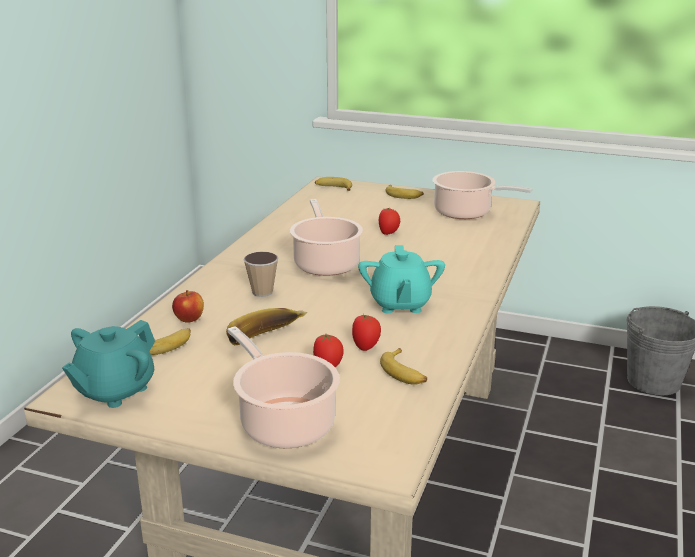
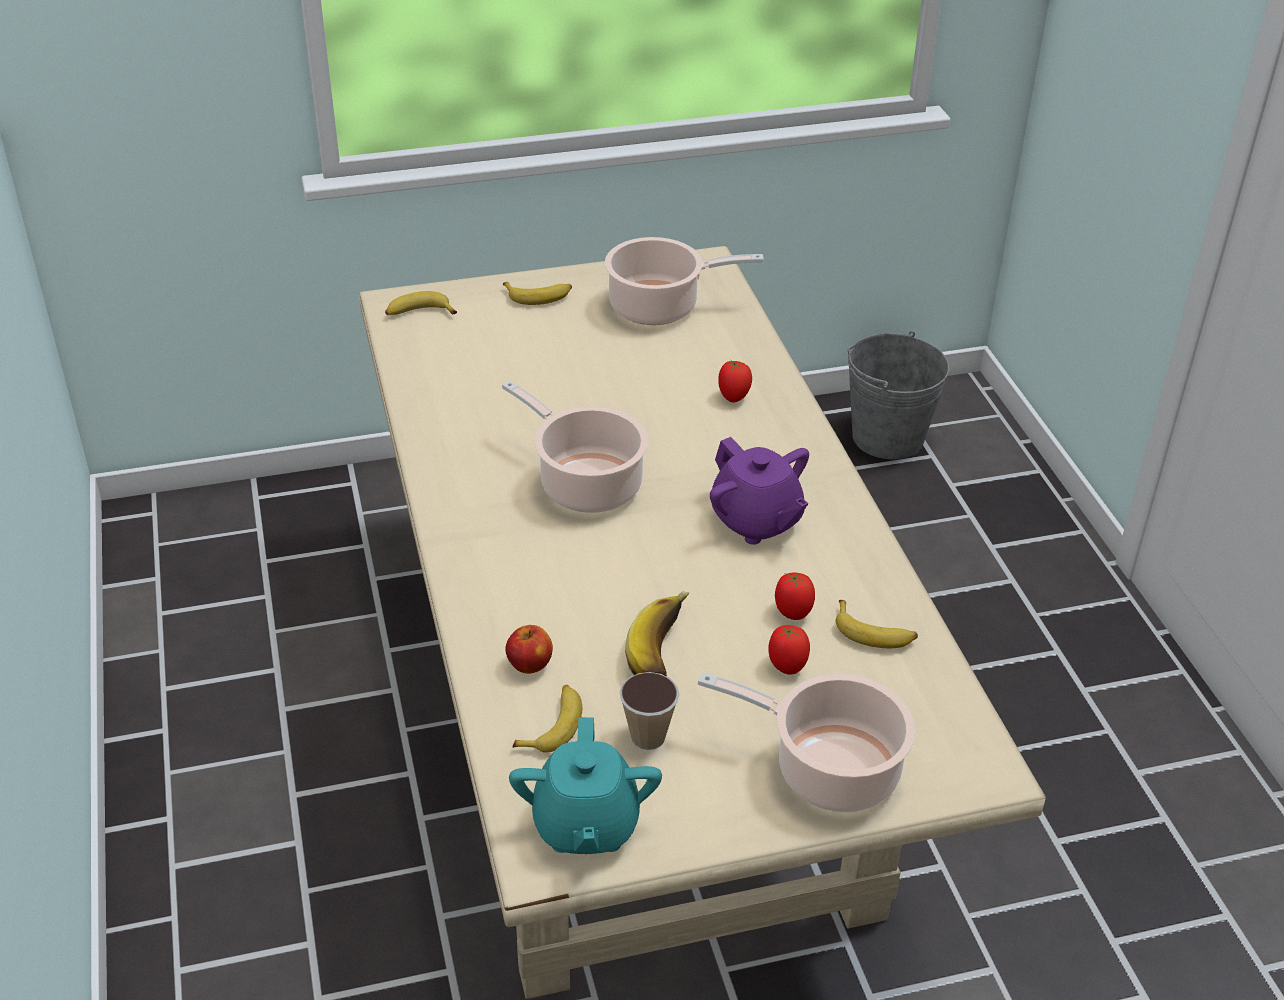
camera: 35 degrees left, 15 degrees up
(262, 292) = (566, 573): cup -> cup (648, 737)
(388, 233) = (603, 388): tomato -> tomato (734, 397)
(400, 304) = (756, 521): turquoise teapot -> purple teapot

